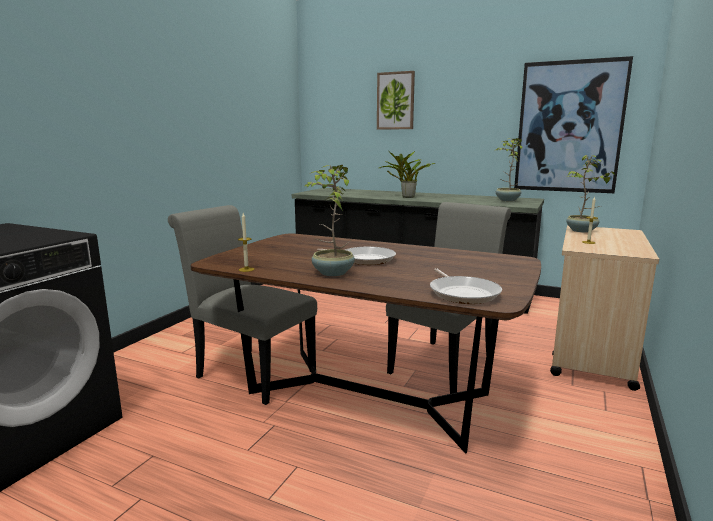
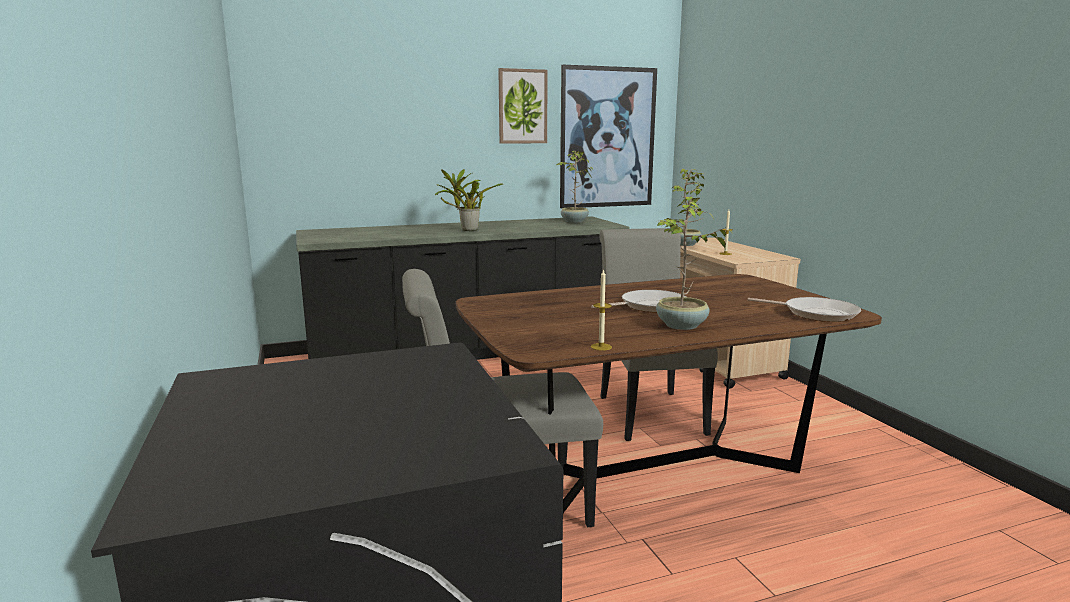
camera: 45 degrees left, 0 degrees up
(395, 101) = (405, 100): picture -> picture (522, 106)

